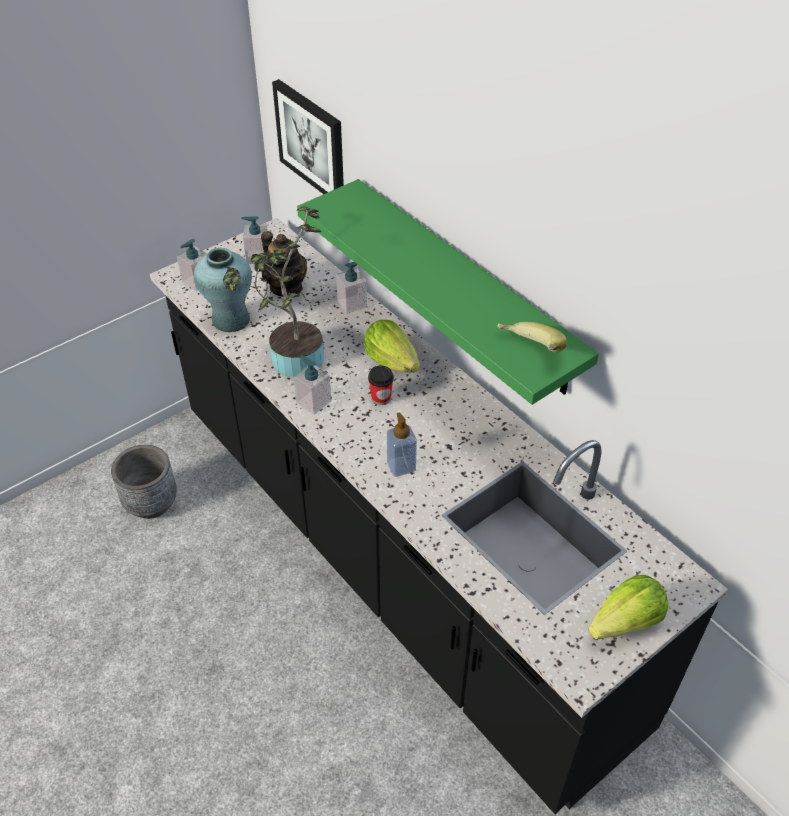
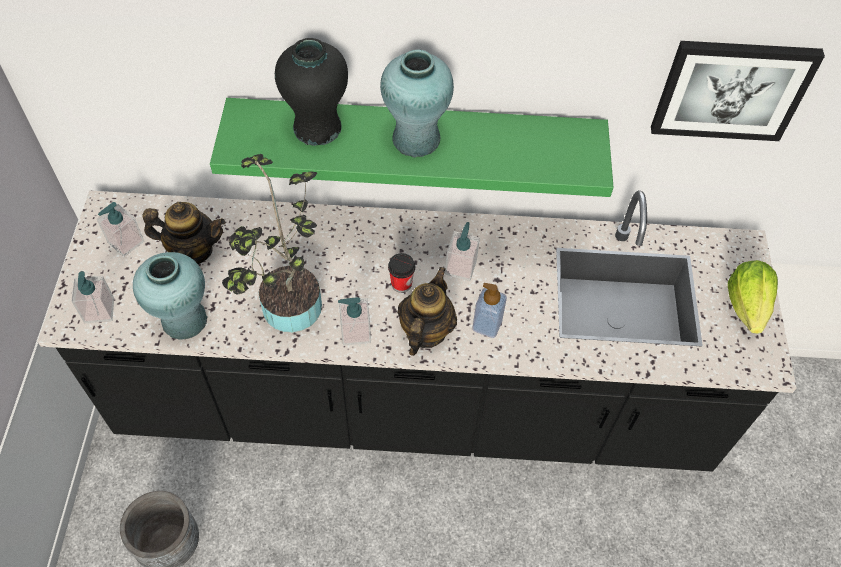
camera: 50 degrees left, 10 degrees up
(311, 141) = (131, 87): picture -> picture (731, 89)
(352, 304) = (271, 221): soap dispenser -> soap dispenser (460, 267)
(356, 436) = (425, 331): none -> teapot
(385, 227) = (317, 128): none -> black vase
(391, 361) = (368, 246): lettuce -> none
(437, 273) = (415, 139): none -> turquoise vase
(528, 351) = (566, 155): banana -> none

